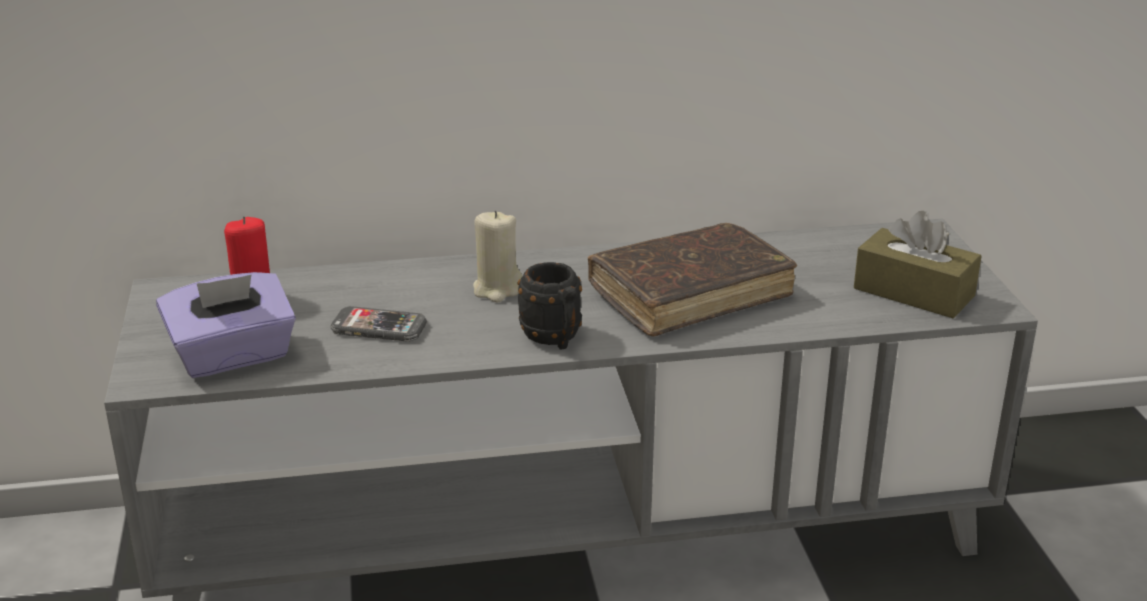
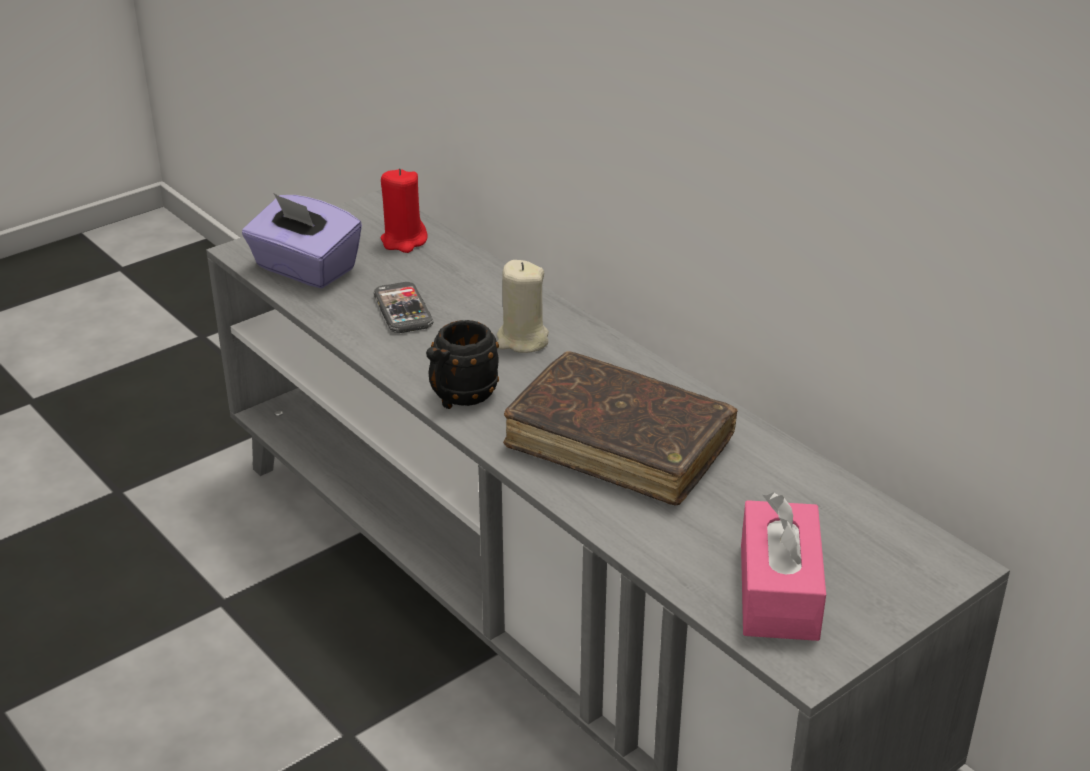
camera: 60 degrees right, 5 degrees up
(913, 292) = (778, 591): brown tissue box -> pink tissue box

